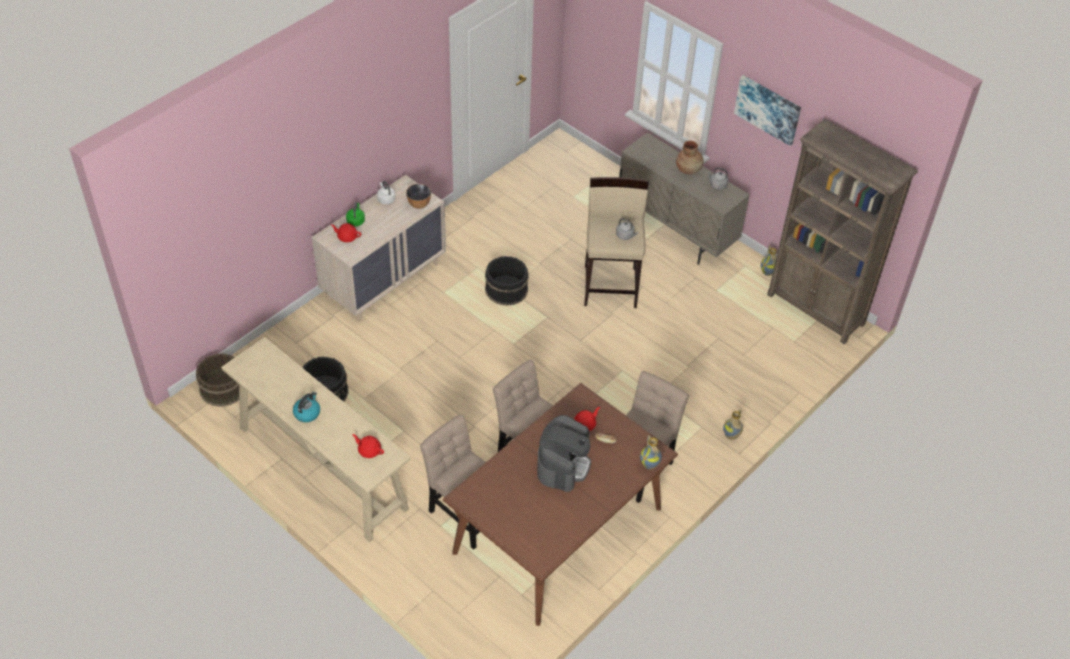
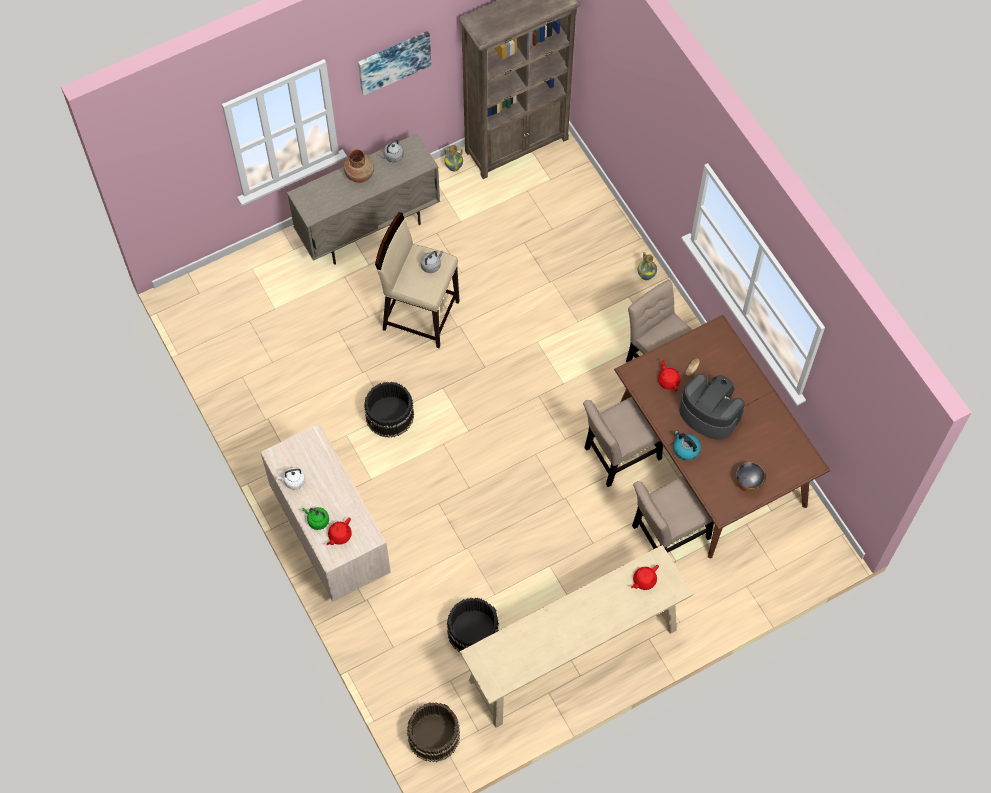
camera: 70 degrees left, 15 degrees up
(307, 413) = (579, 629): kettle -> kettle (685, 449)
(419, 204) = (314, 450): bowl -> bowl (747, 483)
(650, 464) = (729, 341): vase -> none

